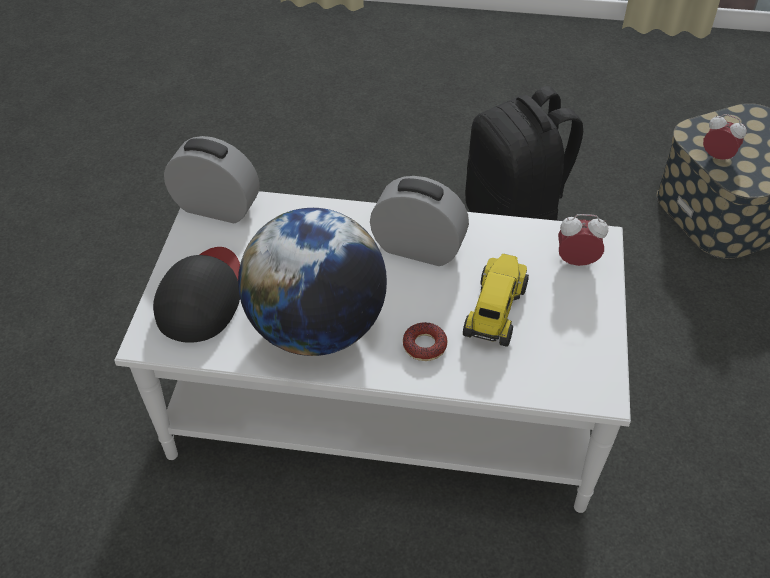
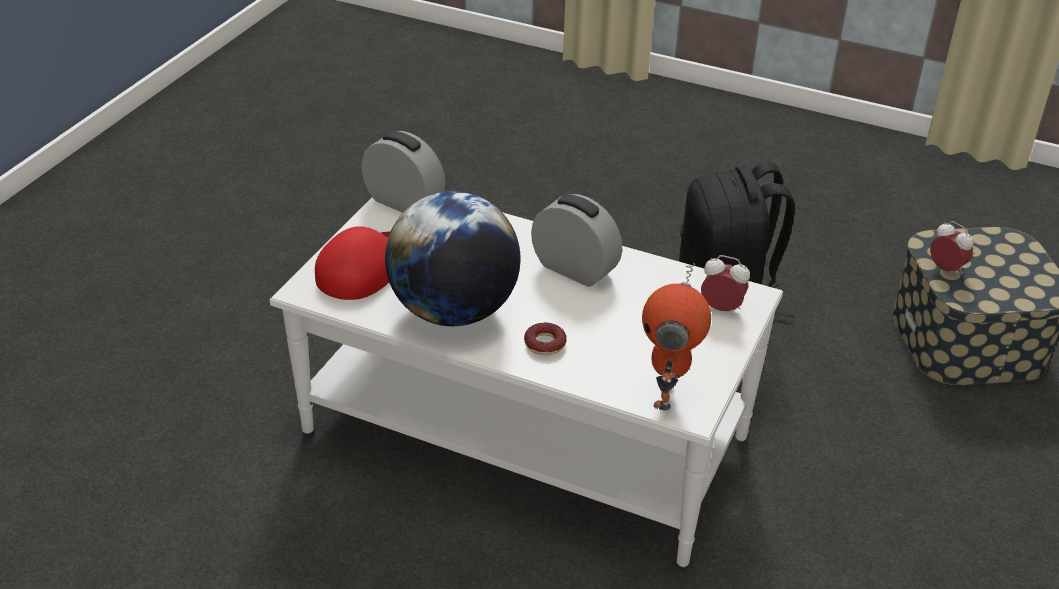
camera: 15 degrees right, 10 degrees down
(202, 296) = (363, 267): black cap -> red cap
(495, 312) = (622, 332): toy truck -> none
(569, 376) = (668, 393): none -> toy robot

